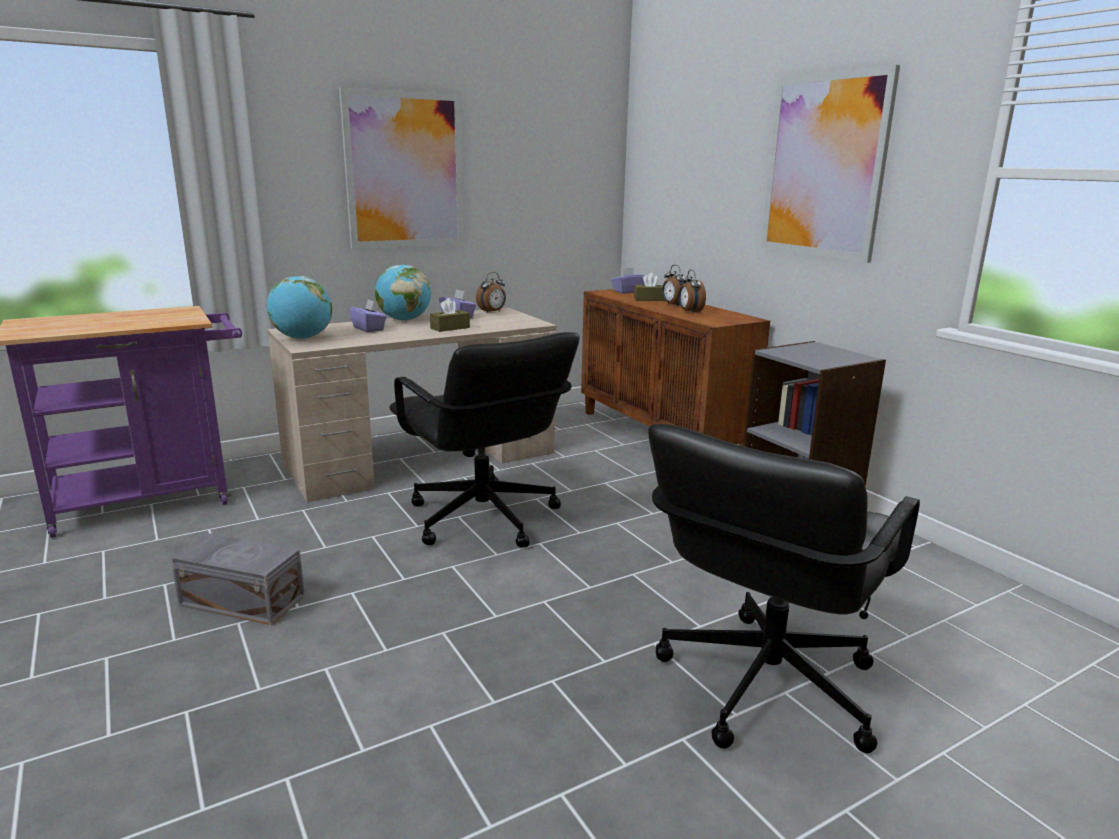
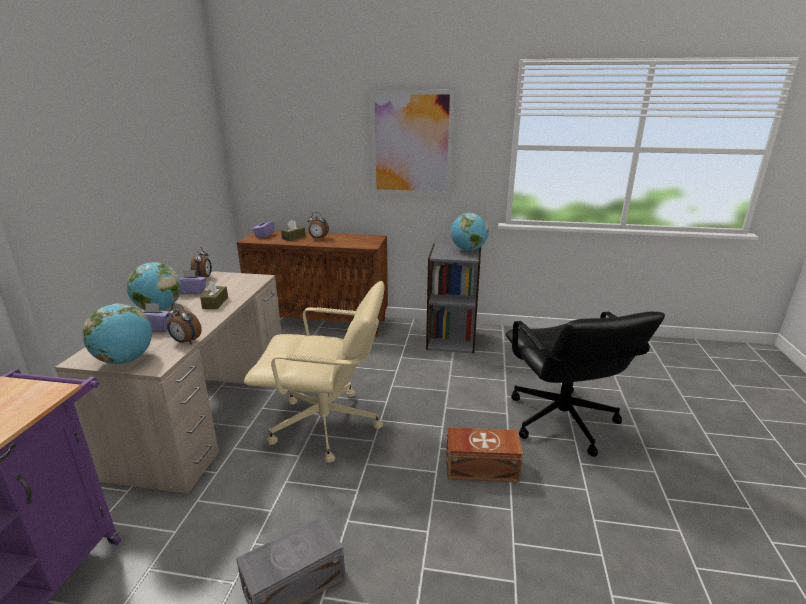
camera: 50 degrees left, 5 degrees up
(404, 170) = (102, 177): picture -> none
(483, 519) = (326, 426): black office chair -> beige office chair
(548, 645) = (480, 467): none -> brown storage box
(689, 312) = (339, 241): alarm clock -> alarm clock (185, 342)
(843, 357) = (468, 250): none -> globe

